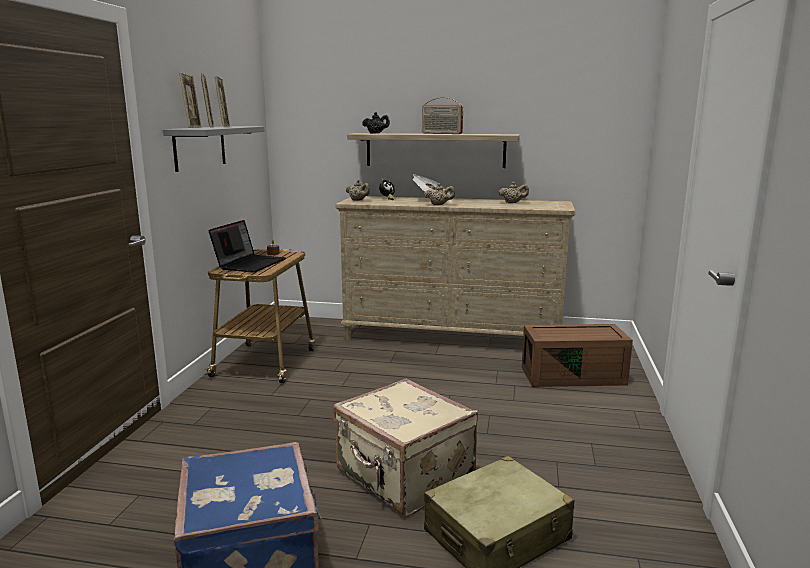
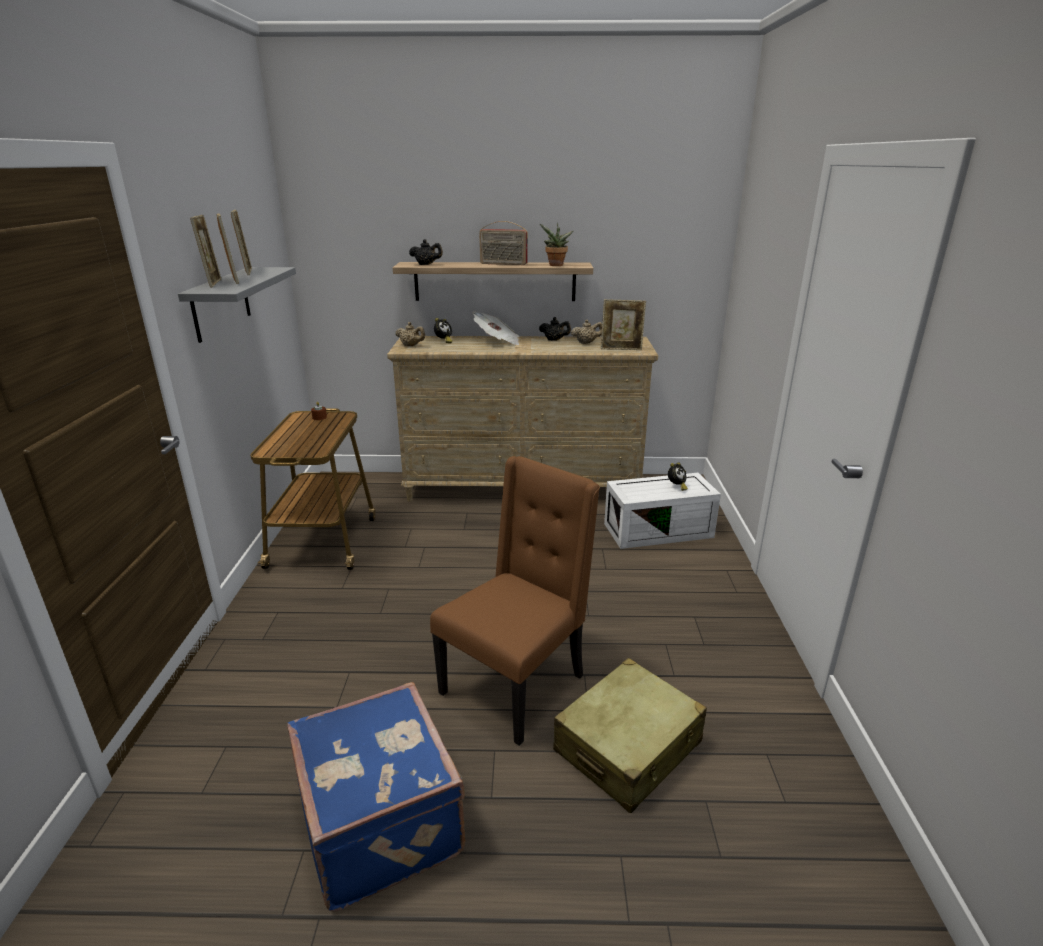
camera: 10 degrees left, 10 degrees up
(249, 264) = (297, 437): laptop -> none
(404, 477) = (516, 684): beige suitcase -> brown chair
(439, 205) = (507, 350): beige teapot -> none
(485, 201) = (554, 340): none -> black teapot
(486, 134) = (555, 265): none -> potted plant
(543, 207) = (621, 349): none -> picture frame
(574, 375) = (659, 529): brown storage box -> white storage box
(590, 332) = (676, 486): none -> alarm clock

